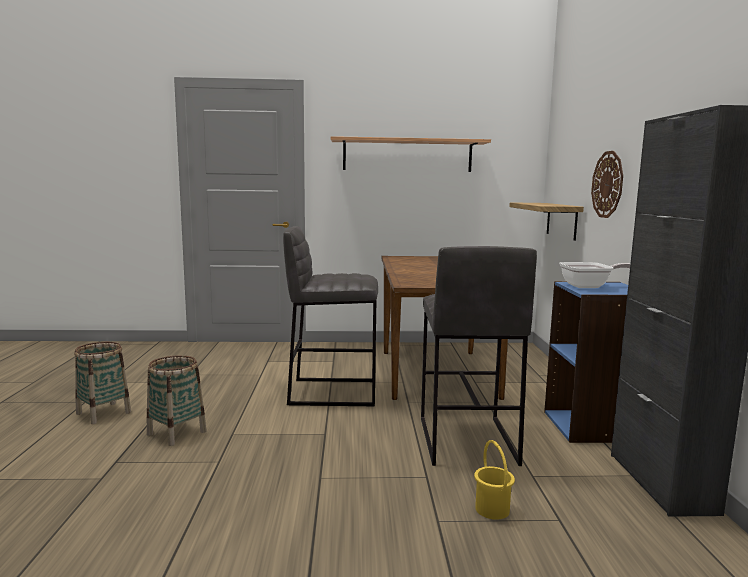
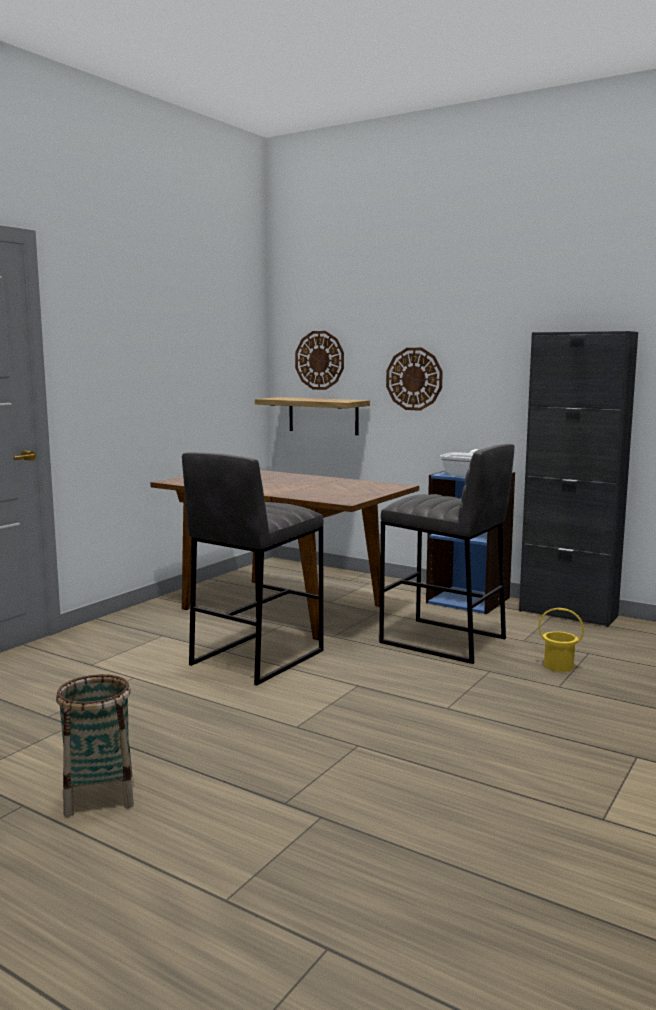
camera: 55 degrees left, 0 degrees up
(177, 433) = (248, 755): basket -> none
(407, 155) = (157, 345): shelf -> none
(564, 168) = (319, 360): none -> wall clock

